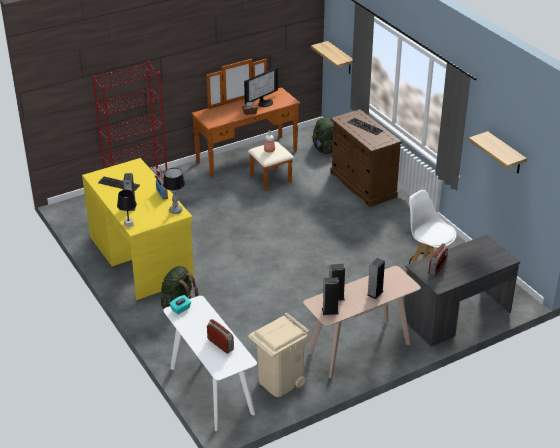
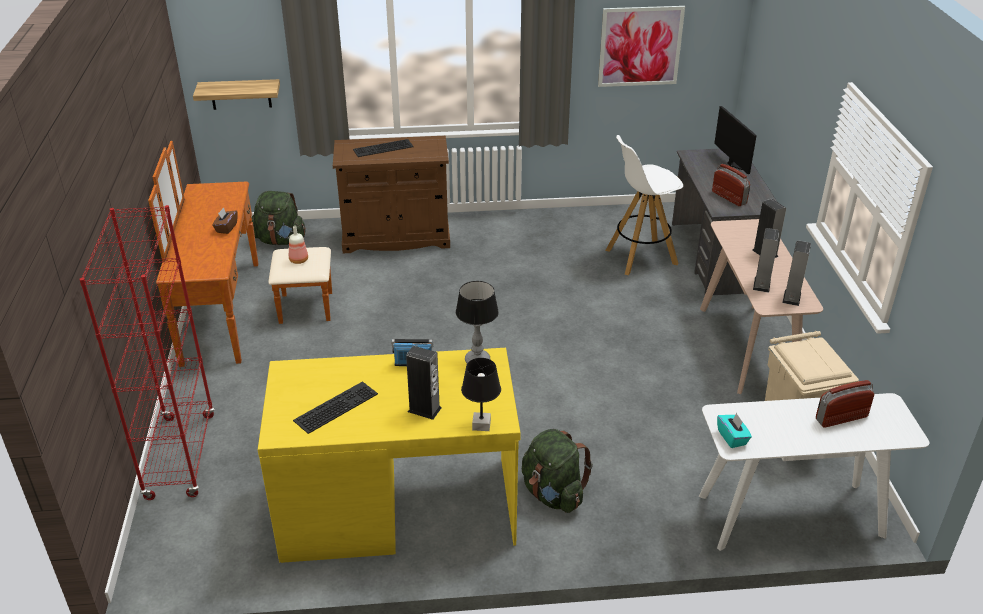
camera: 65 degrees left, 0 degrees up
(264, 102) = (213, 208): monitor -> monitor (736, 164)
(505, 153) = (640, 46): shelf -> picture

